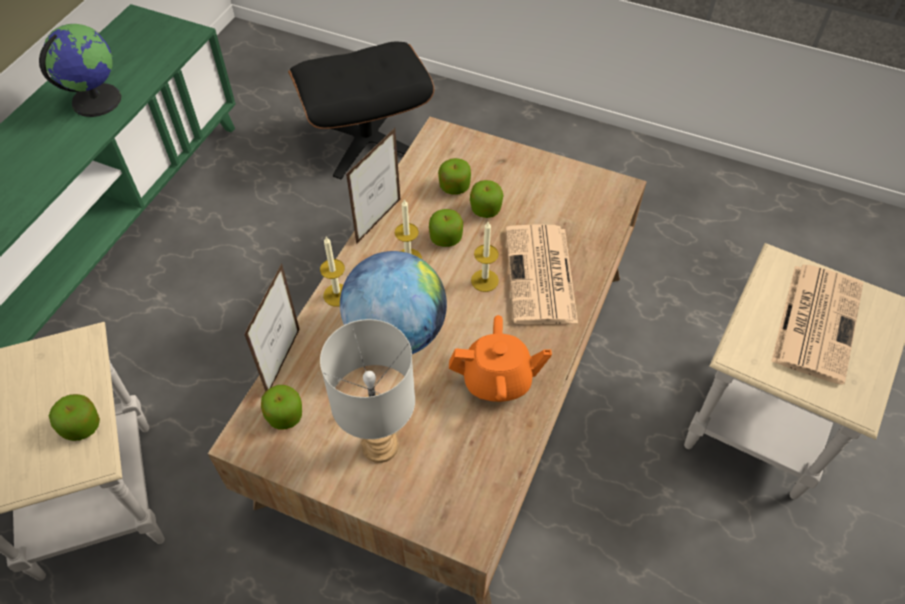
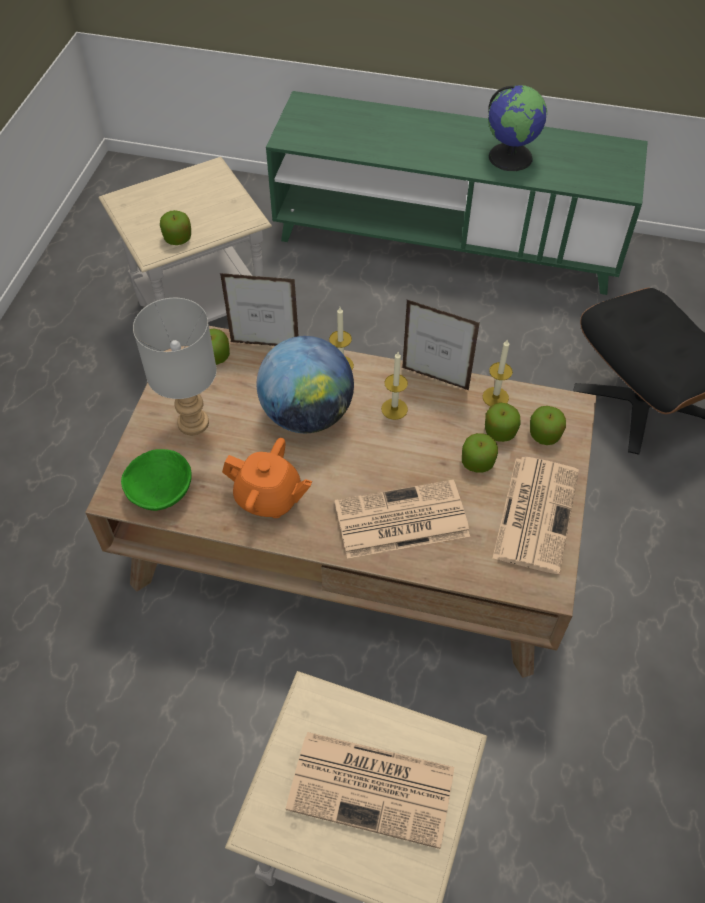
camera: 80 degrees right, 0 degrees up
(446, 238) = (428, 434): apple -> apple (544, 434)
(470, 485) = (161, 490): none -> green bowl
(484, 280) = (383, 473): candle -> candle (495, 397)
(498, 380) = (269, 498): orange teapot -> orange teapot turned 60 degrees counterclockwise
(546, 181) = (535, 512): none -> newspaper

